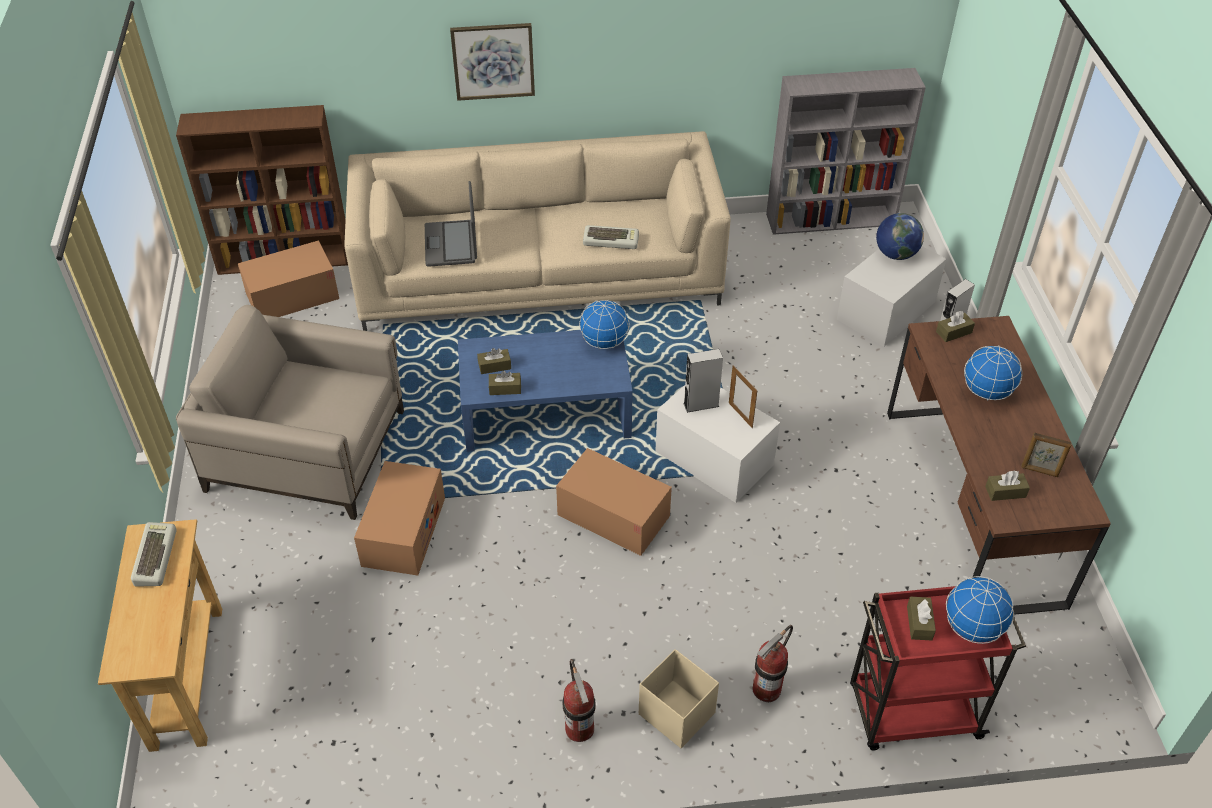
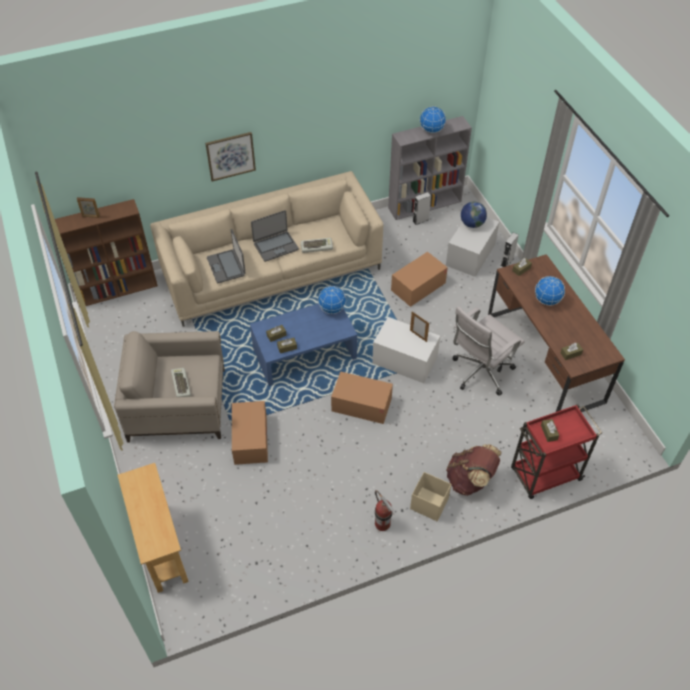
camera: 15 degrees left, 5 degrees up
(154, 557) = (140, 489): keyboard -> keyboard (180, 385)
(292, 296) = (131, 312): cardboard box -> cardboard box (418, 286)
(543, 228) = (275, 246): none -> laptop
(701, 405) = (395, 334): grey speaker -> grey speaker (420, 220)
(766, 689) = (470, 480): fire extinguisher -> brown backpack
(843, 507) = (480, 373): none -> white office chair
(972, 628) = (574, 429): globe -> globe (431, 130)
(1039, 471) = (584, 339): picture frame -> picture frame (91, 216)

